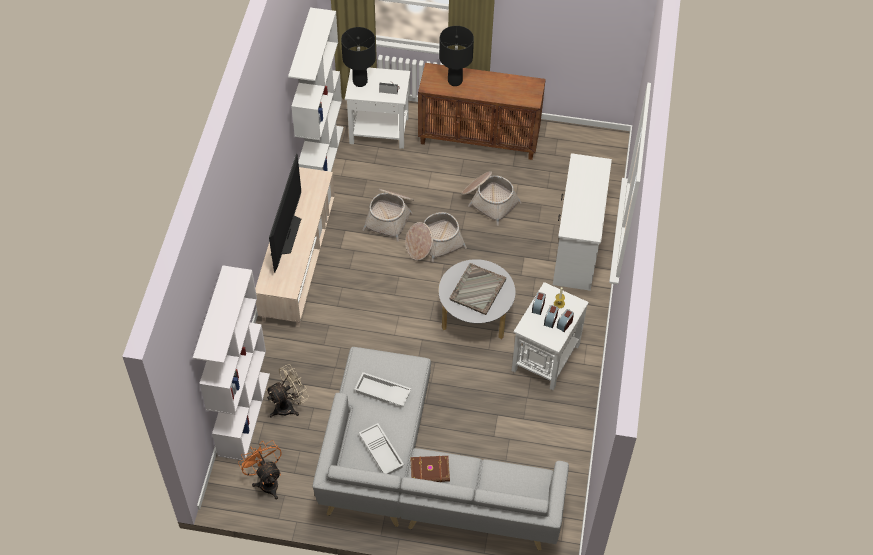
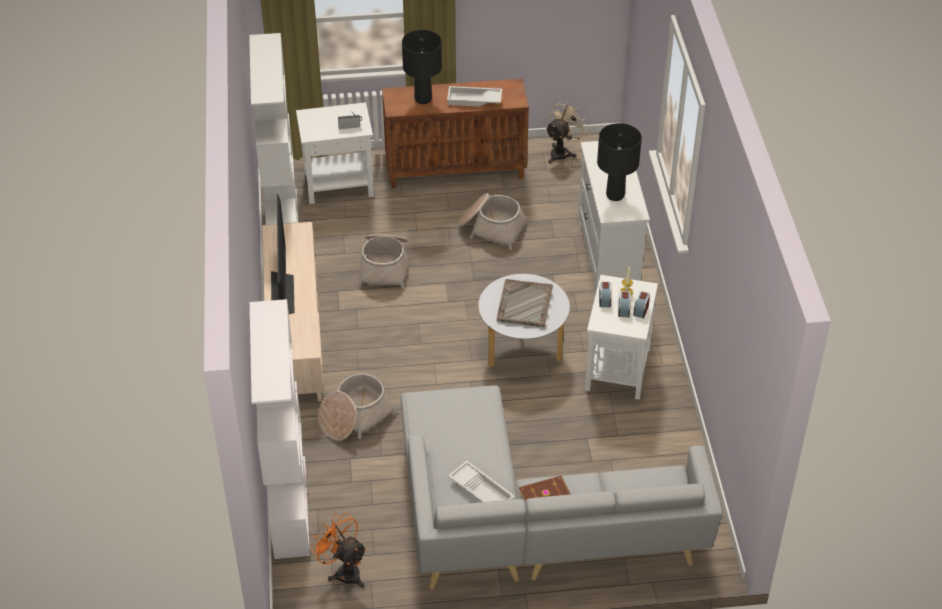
camera: 15 degrees left, 10 degrees down
(289, 406) = (340, 485): beige fan -> beige fan (562, 152)
(360, 81) = (312, 123): black table lamp -> black table lamp (615, 195)
(382, 393) = (457, 430): white tray -> white tray (474, 100)
(434, 244) = (446, 283): basket -> basket (355, 417)

